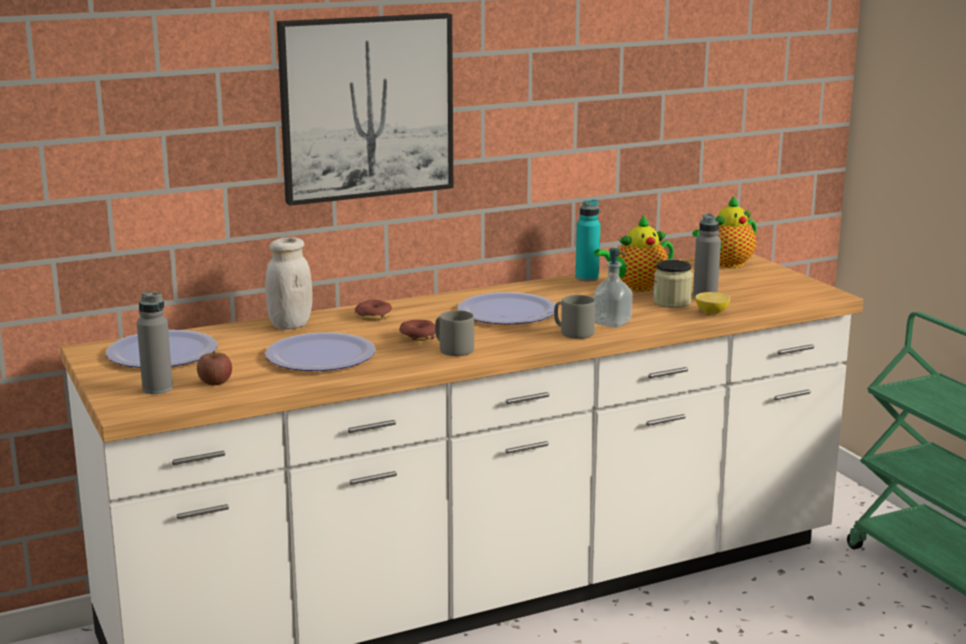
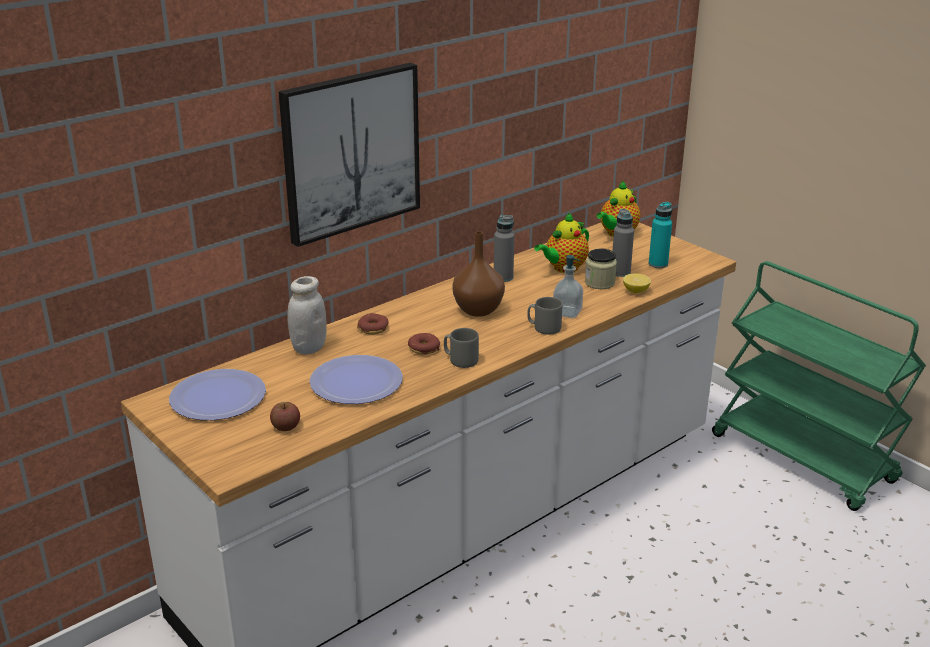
camera: 15 degrees left, 10 degrees up
(157, 389) = (240, 442): grey bottle -> grey bottle (503, 277)
(507, 312) = (478, 309): plate -> brown vase
(587, 278) = (519, 261): turquoise bottle -> turquoise bottle (658, 264)

